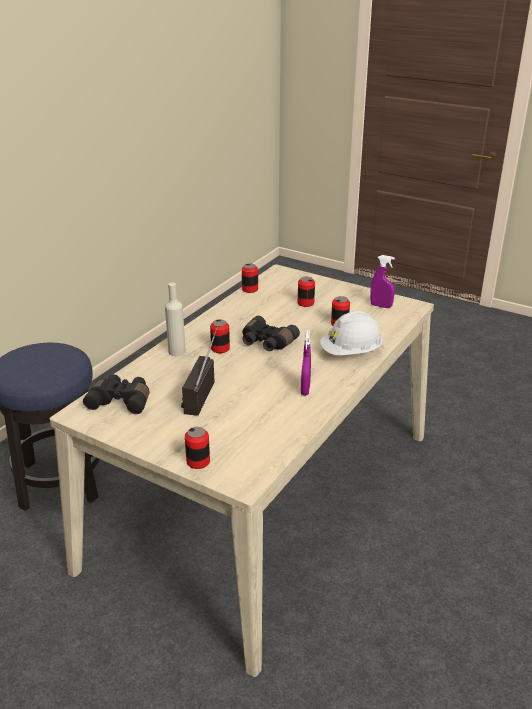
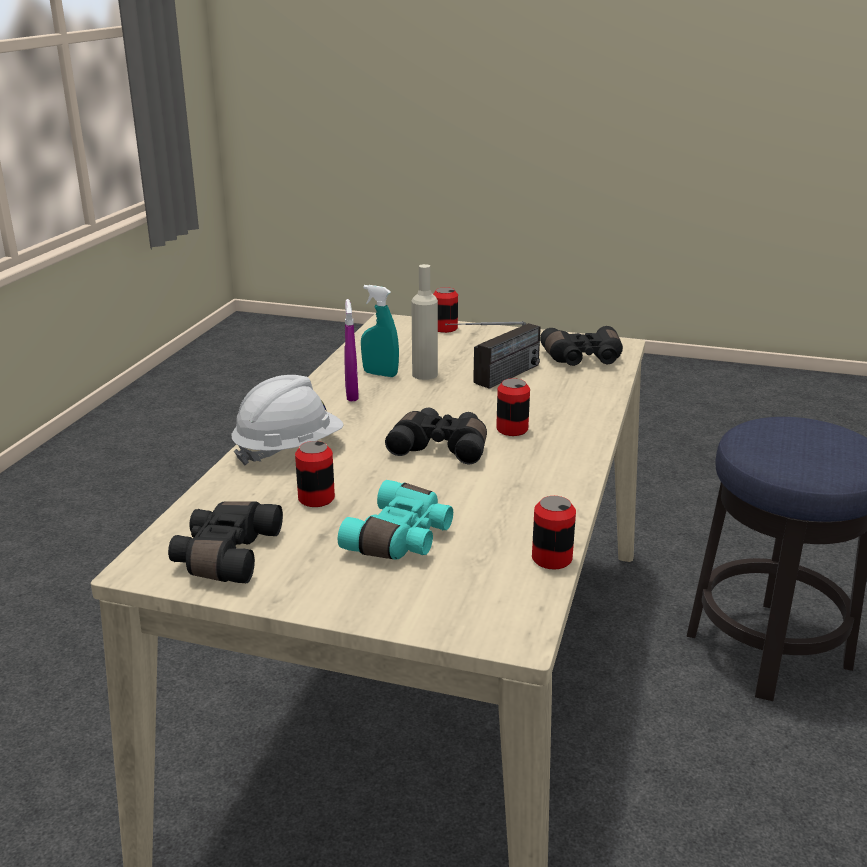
camera: 165 degrees right, 5 degrees down
(177, 351) = (576, 417): beige bottle -> beige bottle (424, 374)
(202, 388) = (494, 381): radio -> radio turned 45 degrees clockwise
(279, 408) = (380, 374): none -> turquoise spray bottle
(305, 303) = (402, 538): can -> turquoise binoculars
(381, 306) = (224, 555): purple spray bottle -> black binoculars

